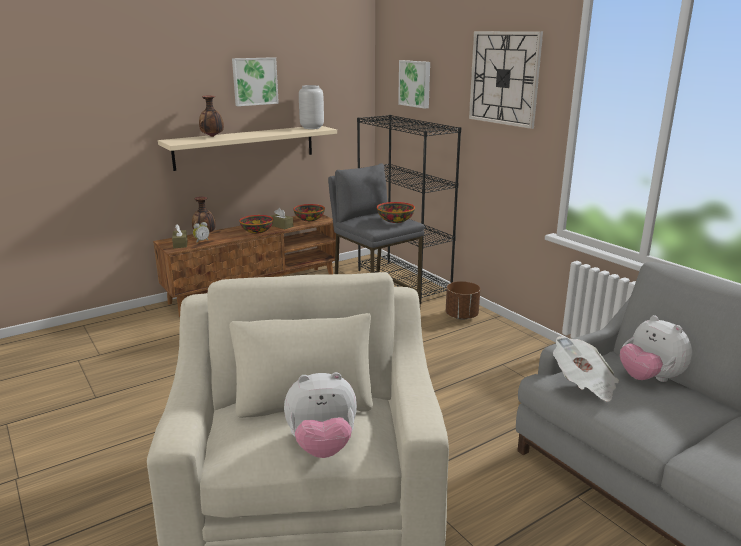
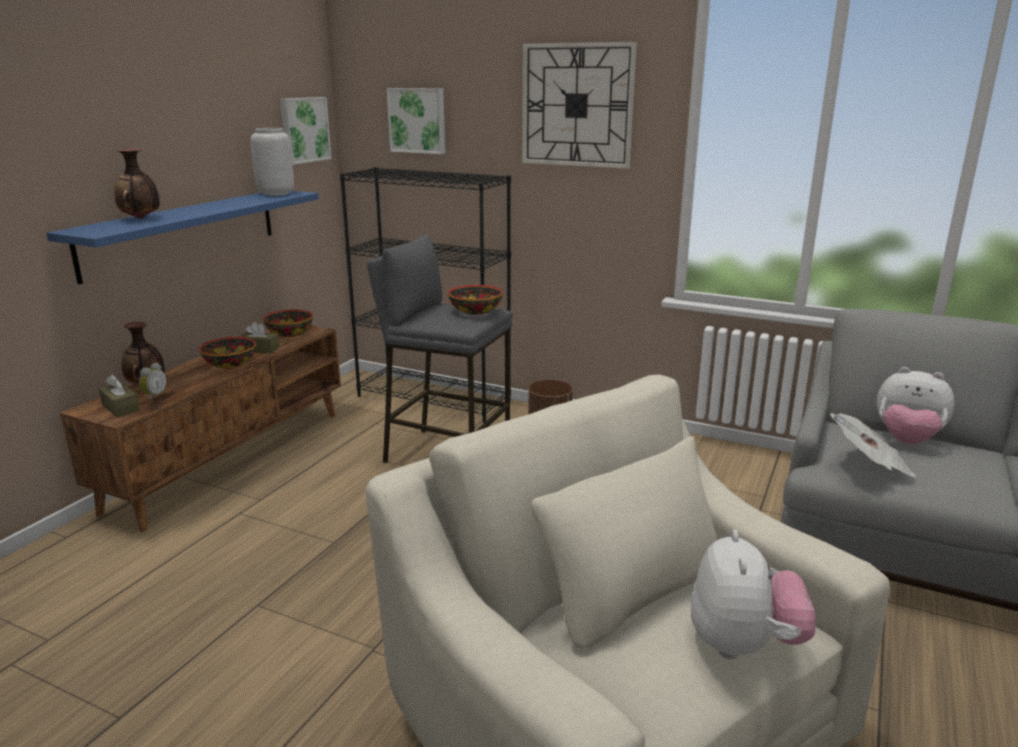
camera: 30 degrees left, 0 degrees up
(245, 147) = (182, 232): beige shelf -> blue shelf
(254, 81) = (186, 123): picture -> picture (304, 130)
(322, 446) = (743, 645): plush toy -> plush toy turned 45 degrees counterclockwise

